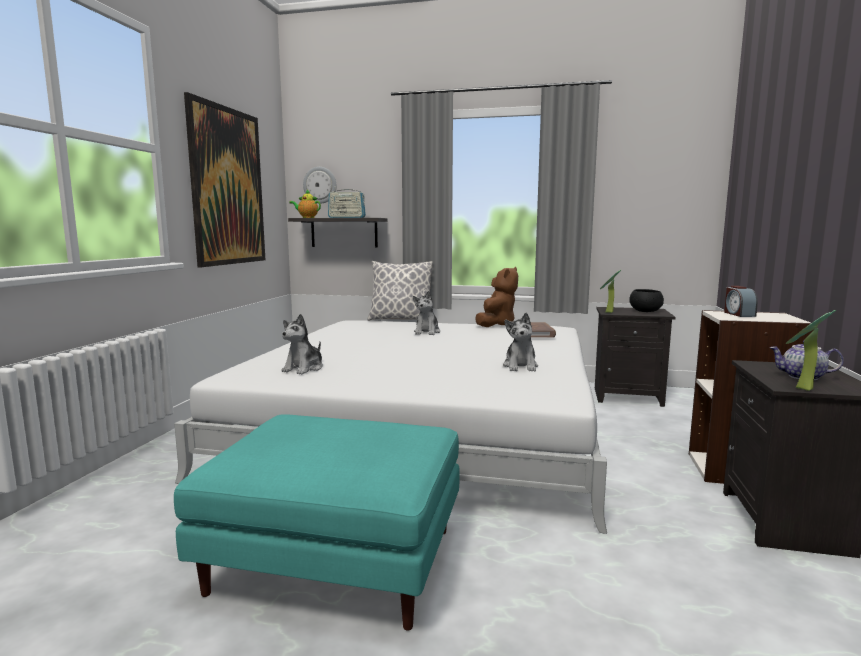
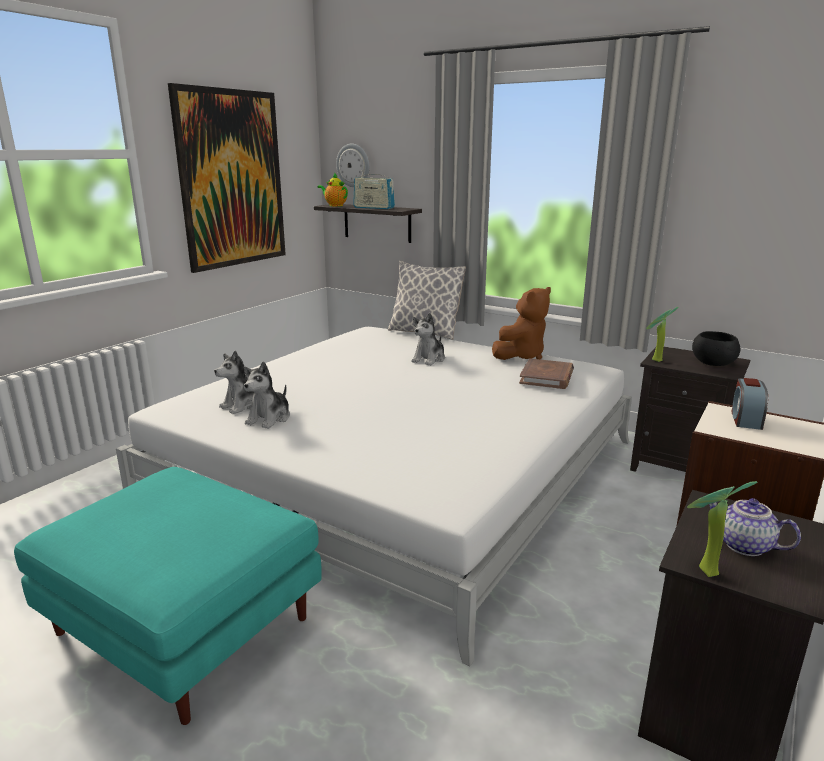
camera: 20 degrees right, 10 degrees up
(520, 366) = (471, 435): plush toy -> plush toy (269, 418)

